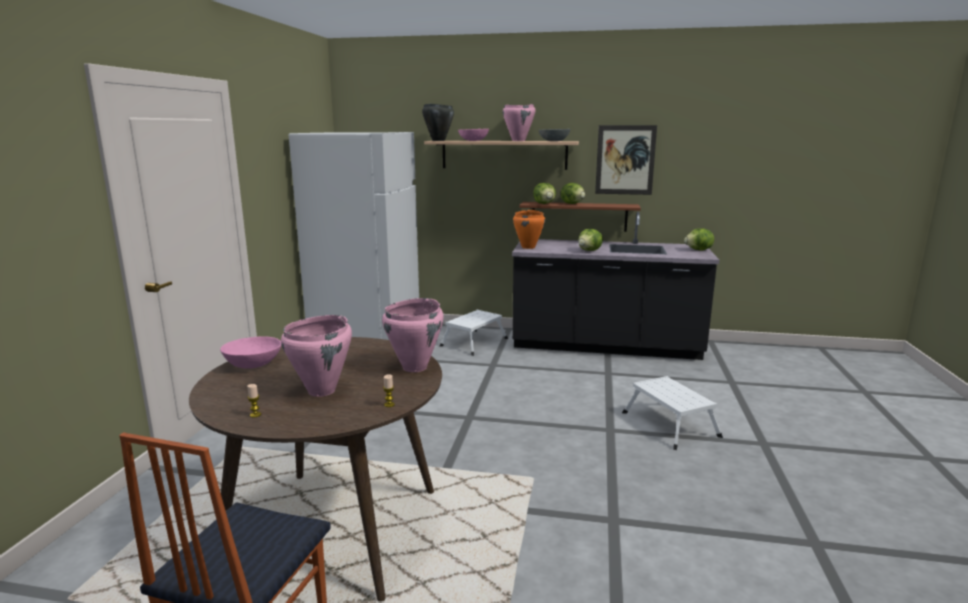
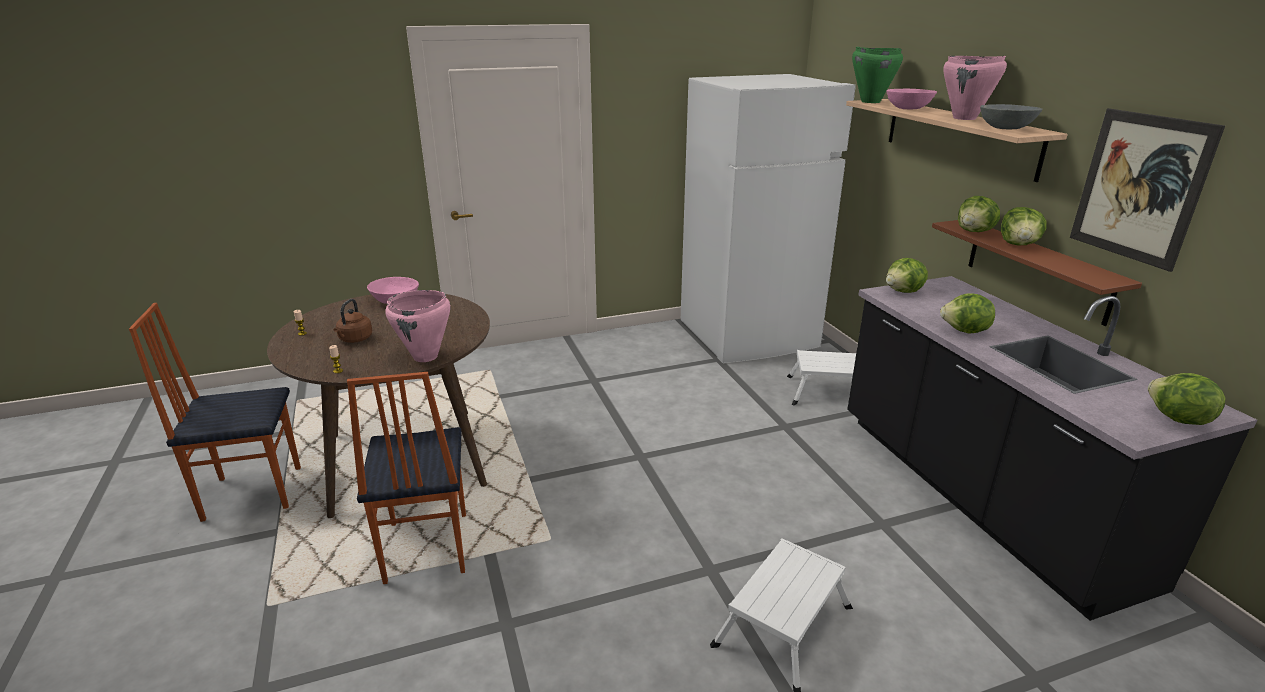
camera: 60 degrees right, 10 degrees up
(322, 391) = (354, 339): pink cooking pot -> brown kettle
(438, 140) = (870, 101): black cooking pot -> green cooking pot
(490, 543) = (425, 548): none -> chair
(528, 247) = (903, 292): orange cooking pot -> lettuce

